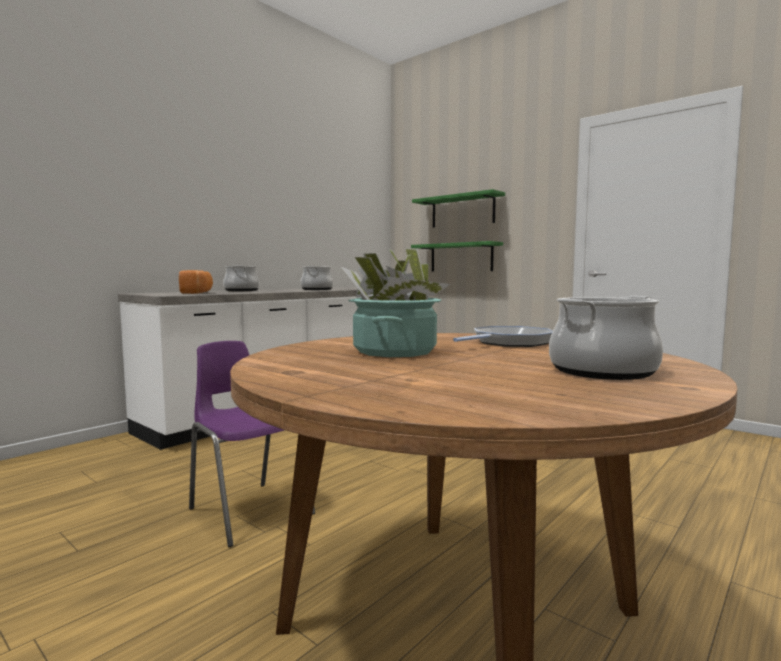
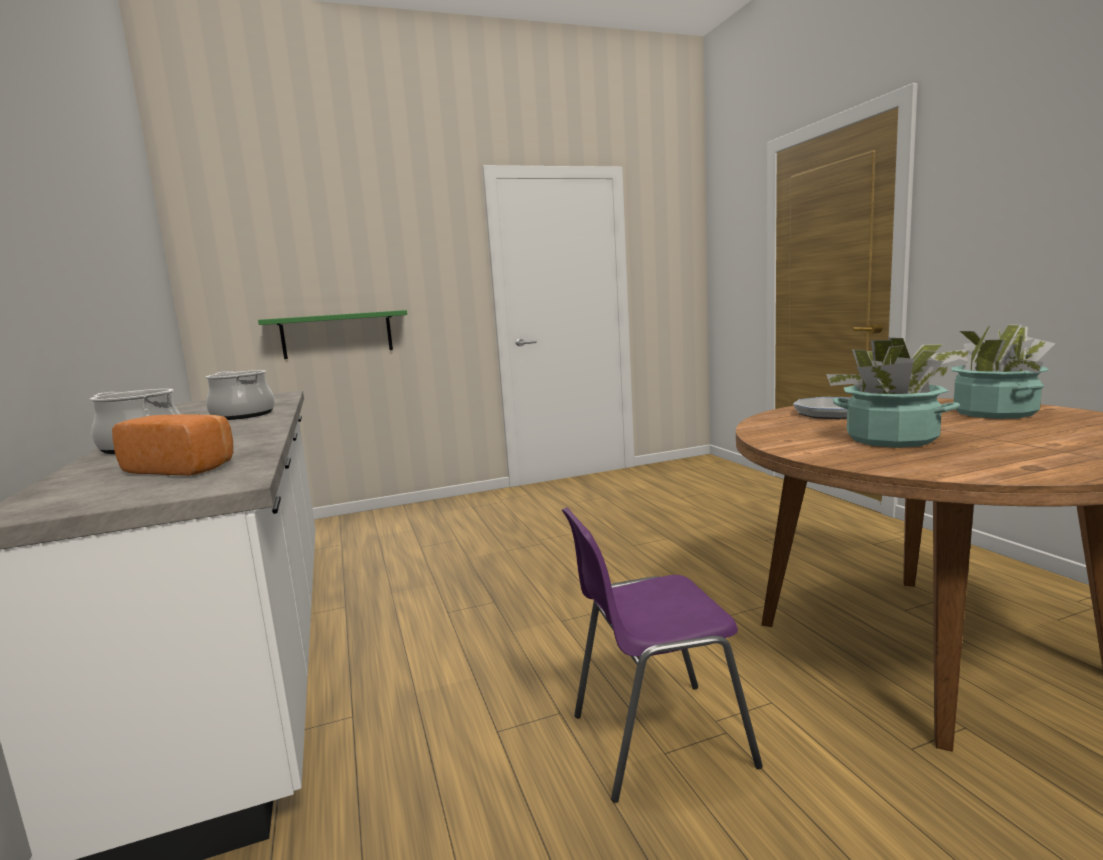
camera: 60 degrees left, 5 degrees up
(462, 211) = (329, 267): green shelf -> none
(602, 371) = (994, 413): cooking pot -> potted plant

